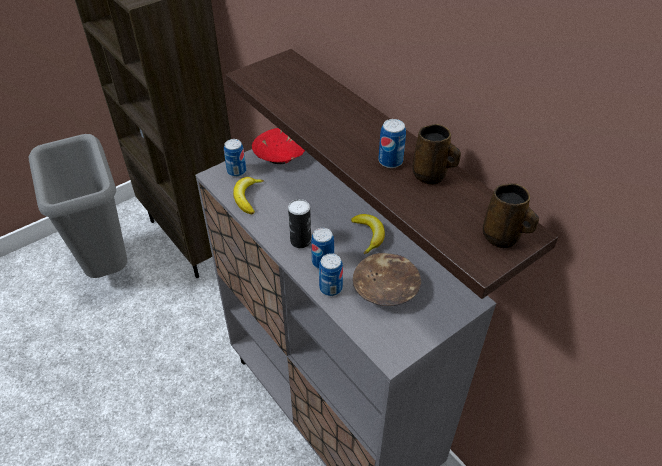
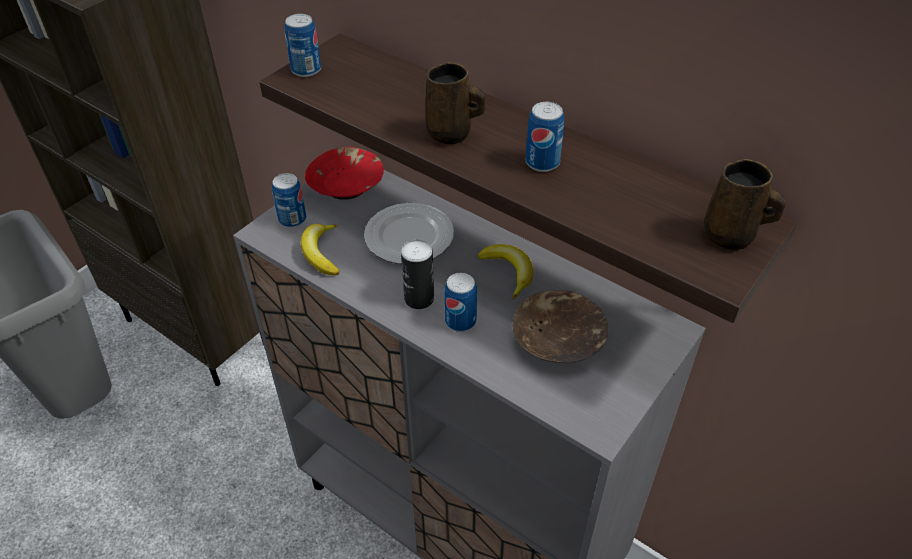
camera: 15 degrees left, 0 degrees up
(309, 197) = (408, 237): none -> plate
(330, 288) = (484, 355): can -> can (306, 70)
(431, 176) = (604, 172): brown mug -> brown mug (451, 134)

